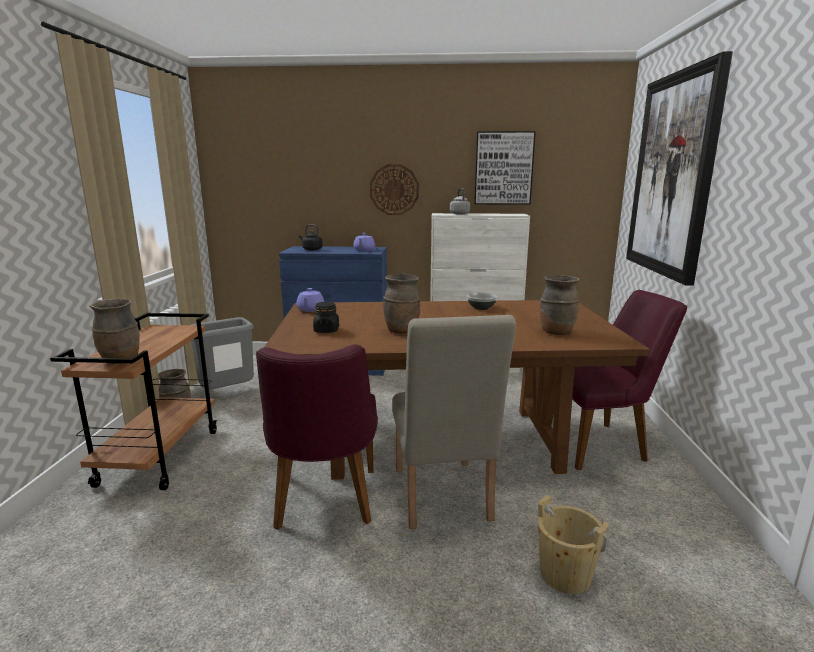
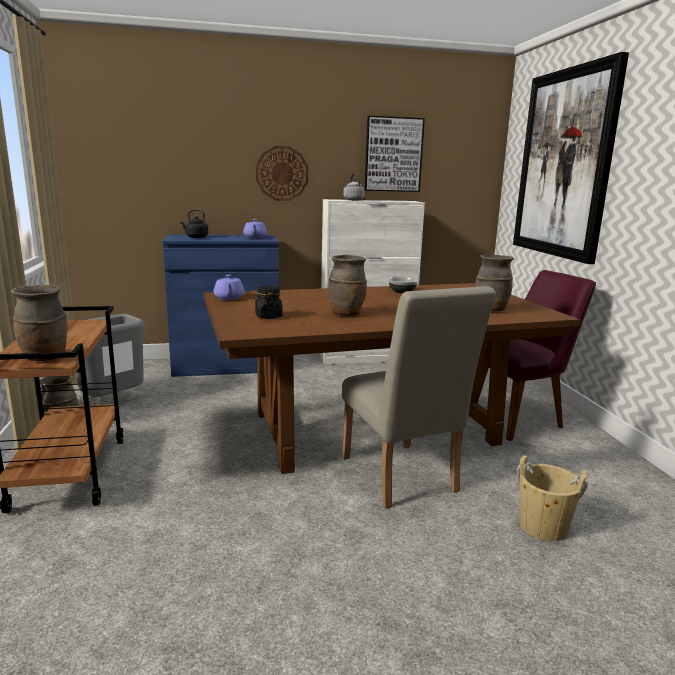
camera: 15 degrees left, 0 degrees up
(324, 504) = (287, 497): purple chair -> none

